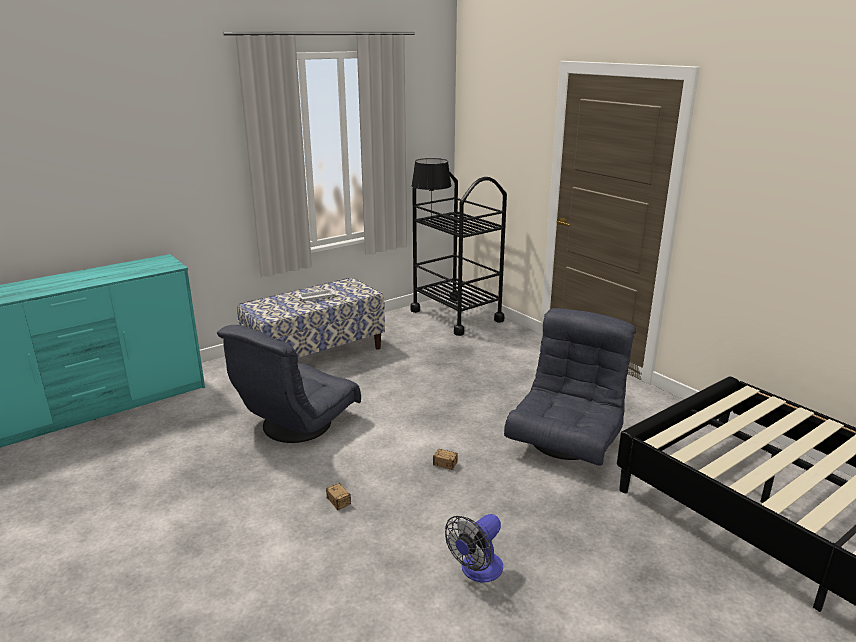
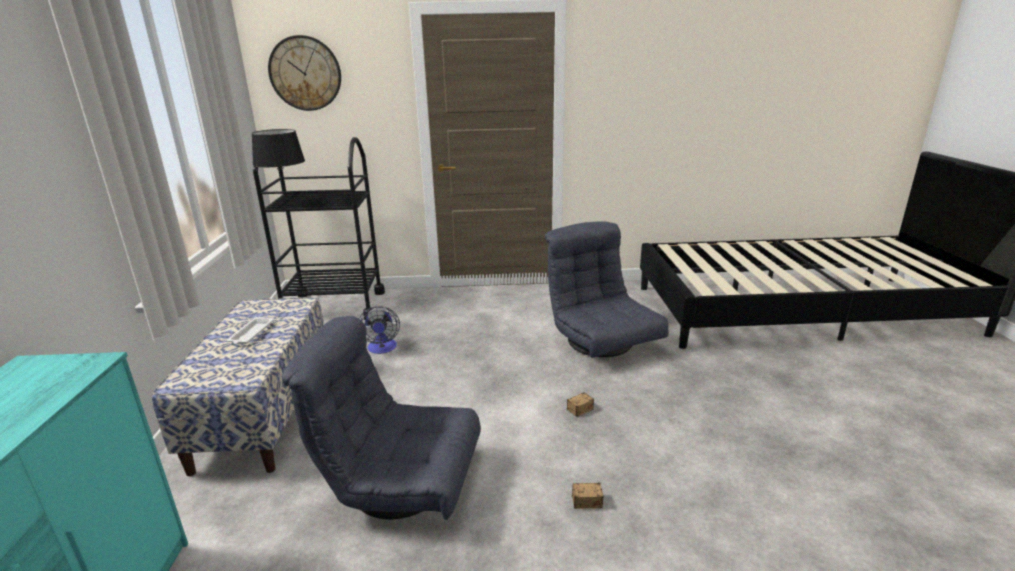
camera: 55 degrees left, 0 degrees up
(296, 425) = (401, 483): grey armchair -> grey armchair turned 120 degrees clockwise
(477, 571) = (747, 453): fan -> fan (382, 349)
(486, 115) = (305, 73): none -> wall clock

